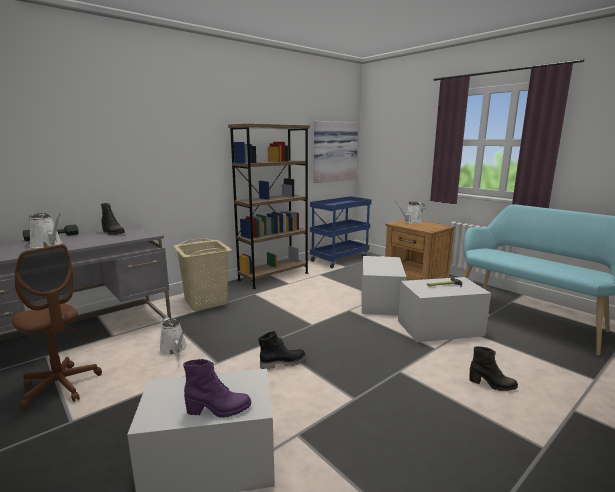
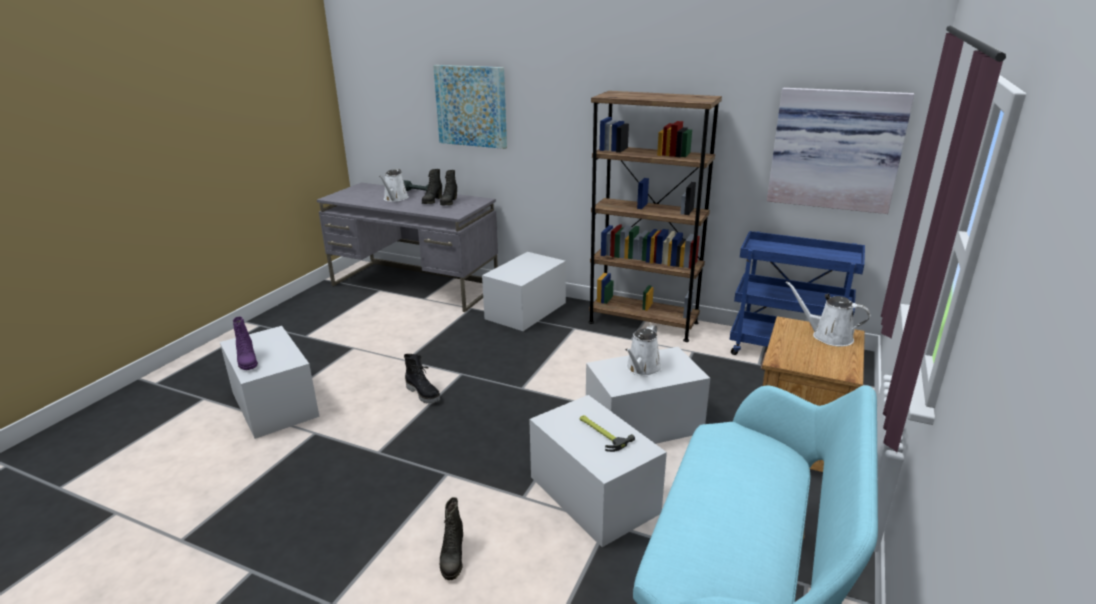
camera: 65 degrees right, 10 degrees up
(61, 386) = (343, 314): brown office chair -> none
(93, 236) = (432, 201): none -> black boot
(107, 142) = (471, 106): none -> picture
(174, 349) = (417, 333): white watering can -> white watering can (642, 369)
(206, 302) = (526, 310): beige laundry basket -> white storage box

